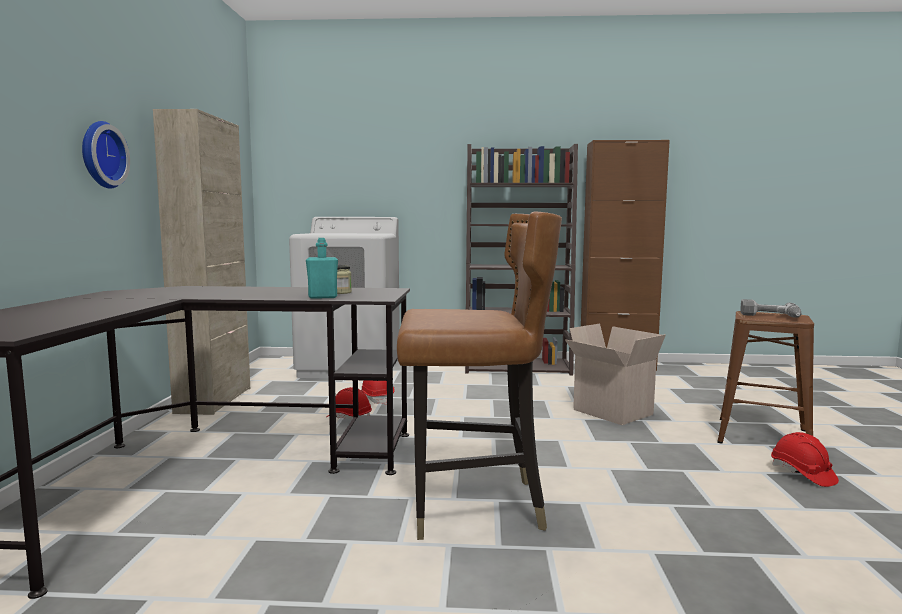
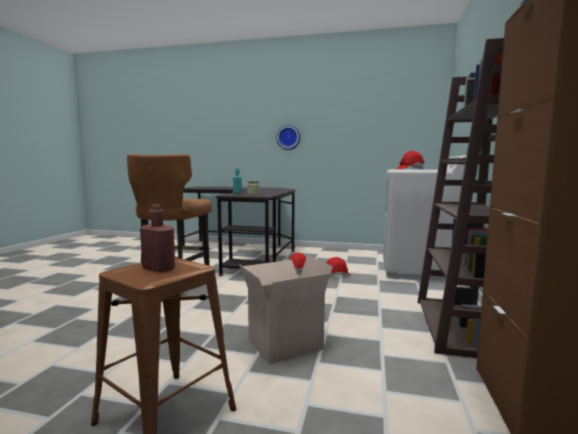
camera: 100 degrees right, 0 degrees up
(214, 400) = (336, 251): beige cabinet -> none
(770, 316) = (159, 268): power drill -> red bottle
(802, 474) = (79, 392): red hard hat -> red hard hat (410, 169)

